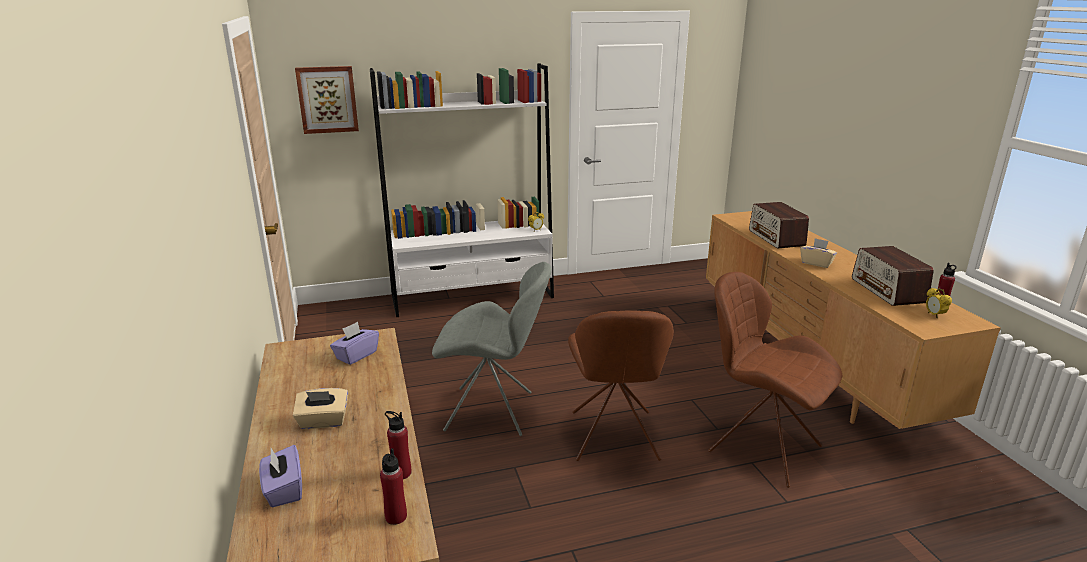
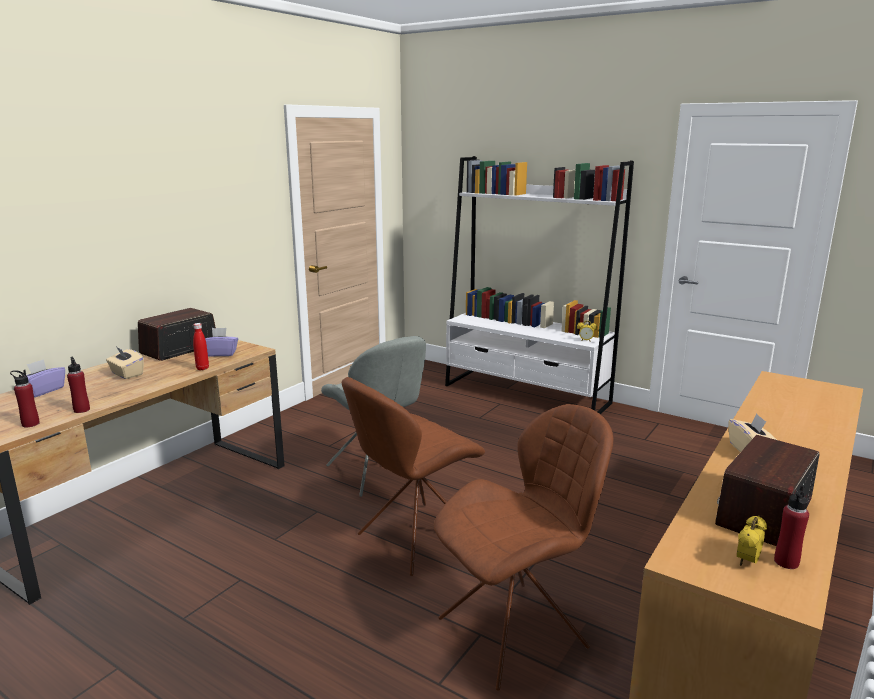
camera: 50 degrees right, 5 degrees down
(327, 99) = (443, 182): picture -> none
(386, 375) = (202, 368): none -> red bottle
(760, 447) = (517, 631): brown chair -> brown chair turned 60 degrees clockwise
(776, 238) = (776, 414): radio -> radio (179, 349)

